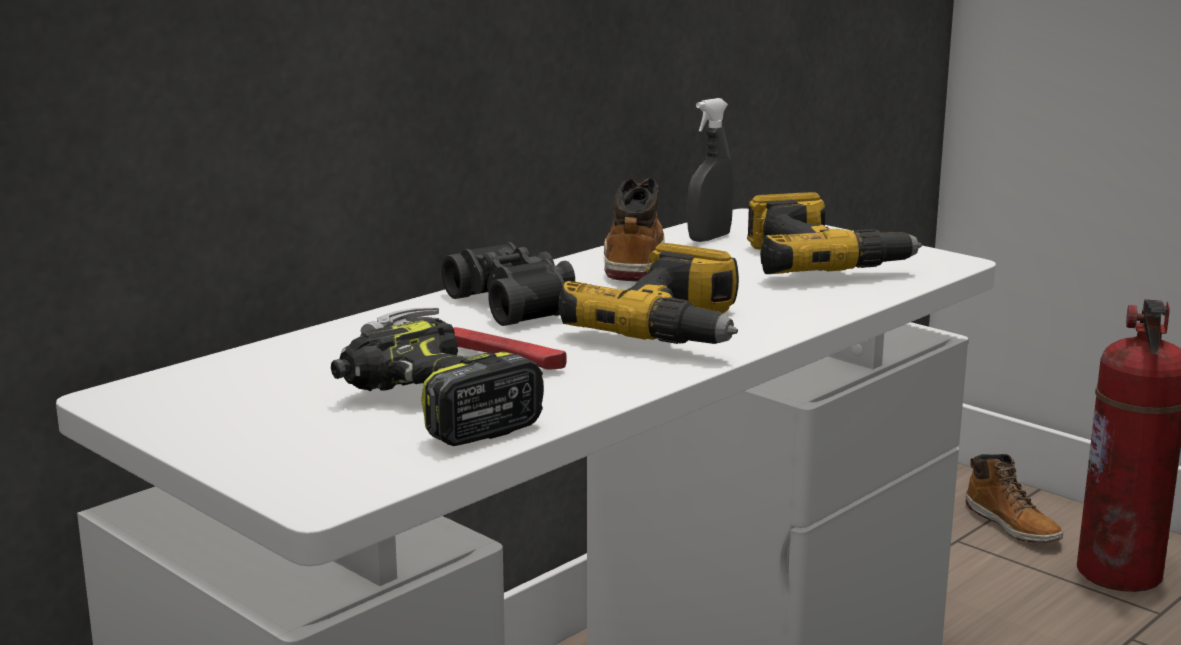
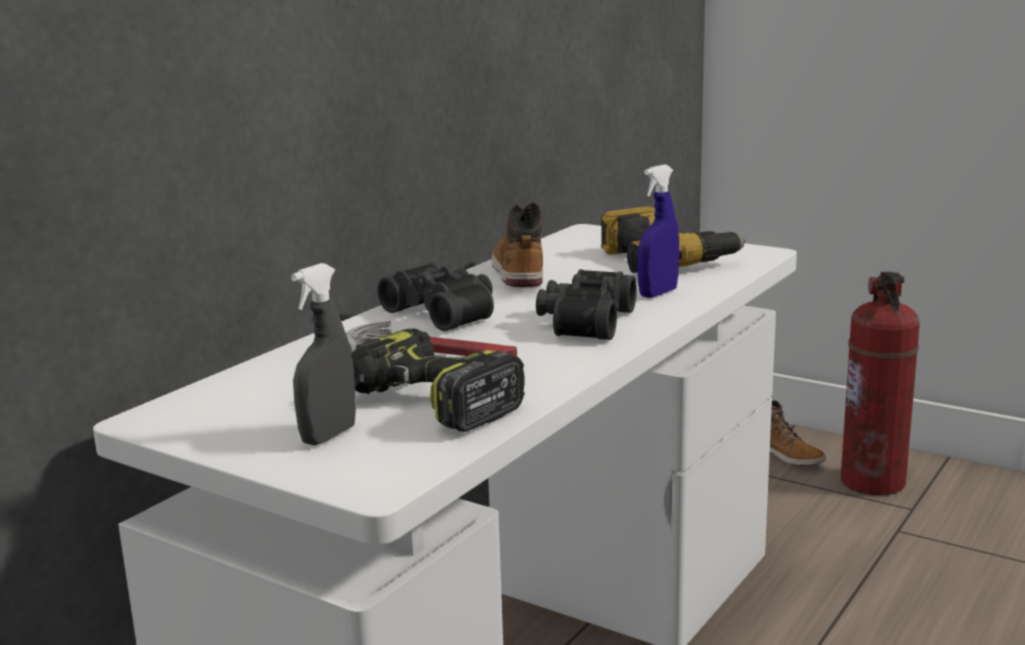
camera: 10 degrees left, 0 degrees up
(674, 329) = (583, 322): power drill -> black binoculars
(709, 238) = (568, 248): grey spray bottle -> grey spray bottle (328, 436)
(786, 302) = (658, 293): none -> blue spray bottle

